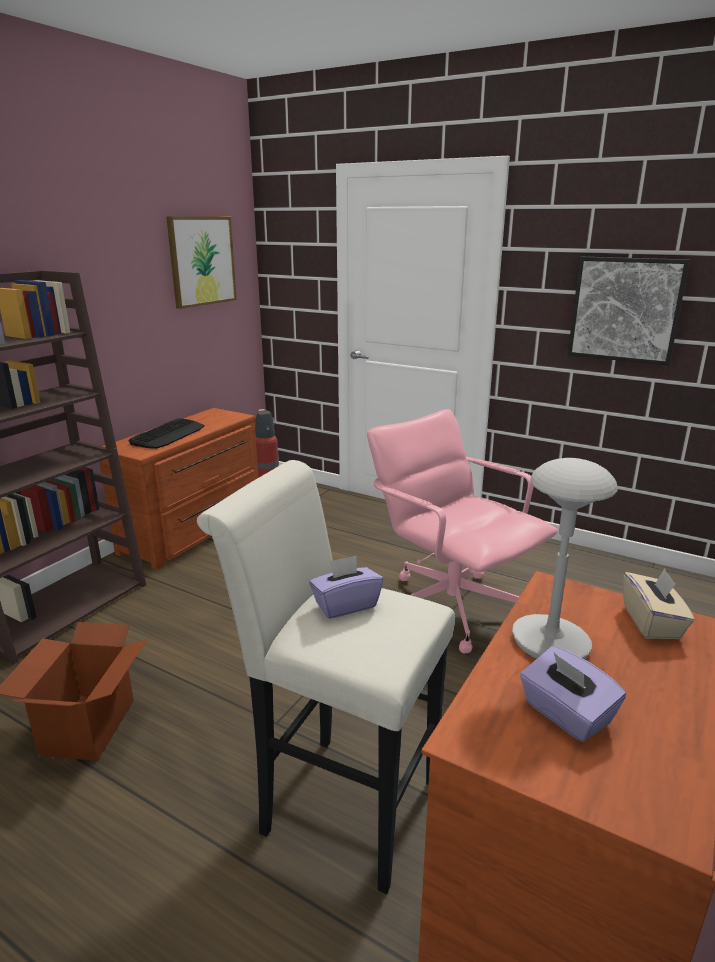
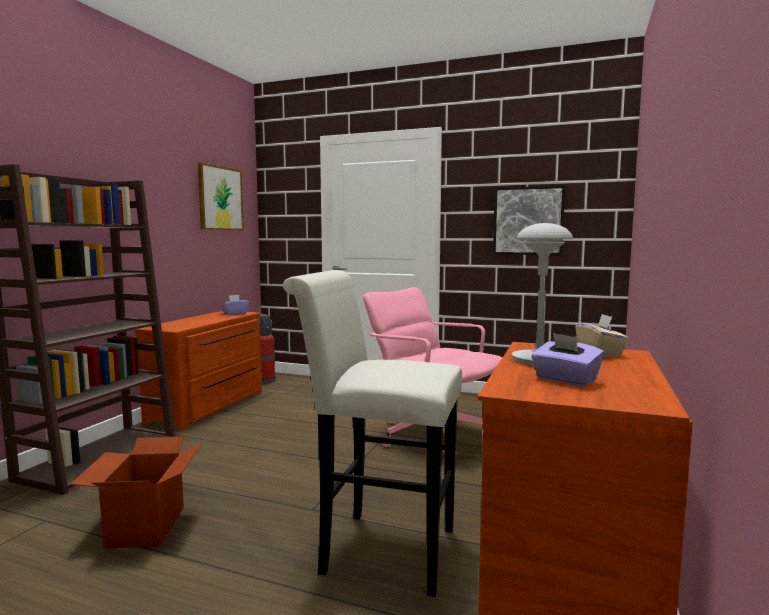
camera: 10 degrees left, 15 degrees down
(168, 435) = (193, 321): keyboard -> none
(345, 605) = (384, 363): purple tissue box -> purple tissue box (235, 313)

